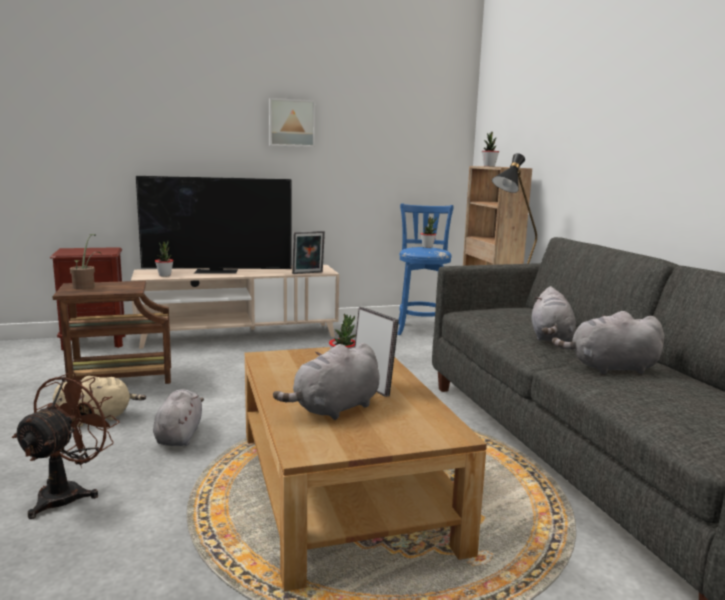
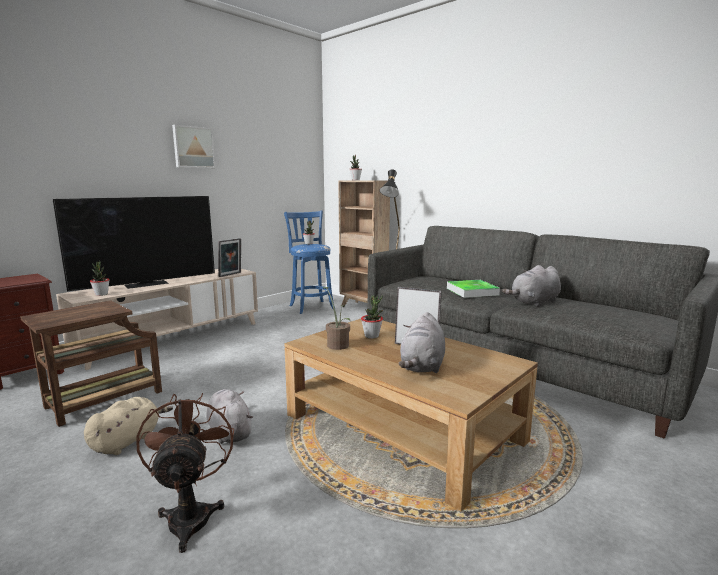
camera: 30 degrees left, 0 degrees up
(86, 286) = (56, 315): potted plant -> potted plant (337, 344)
(550, 338) = (472, 291): grey plush toy -> tray

